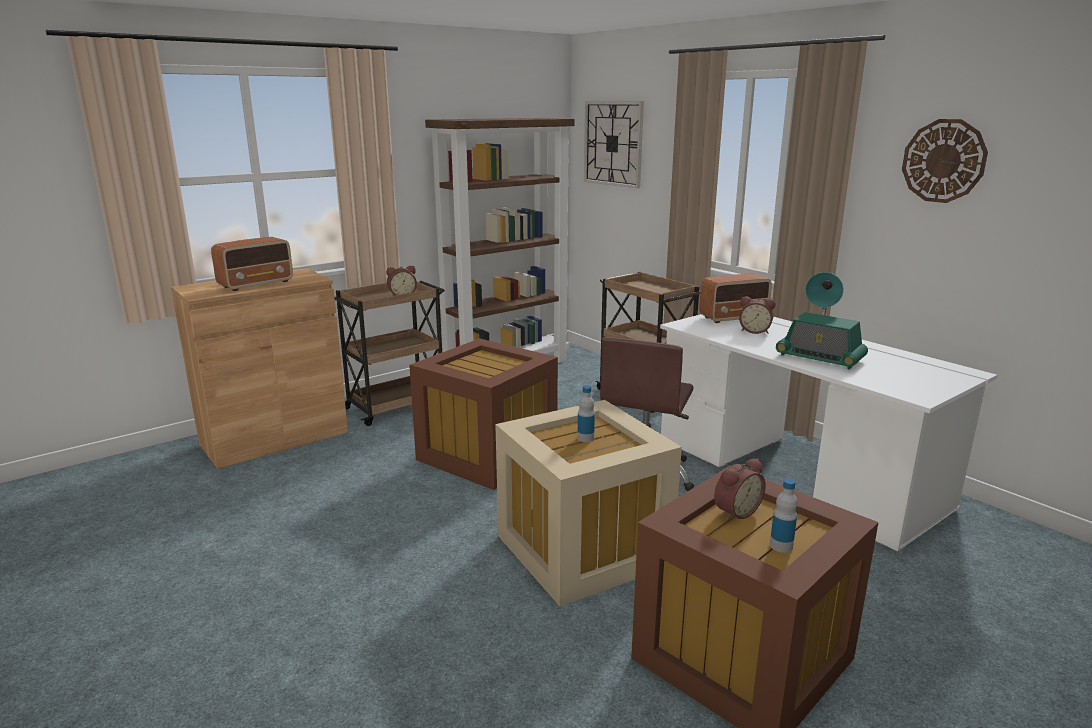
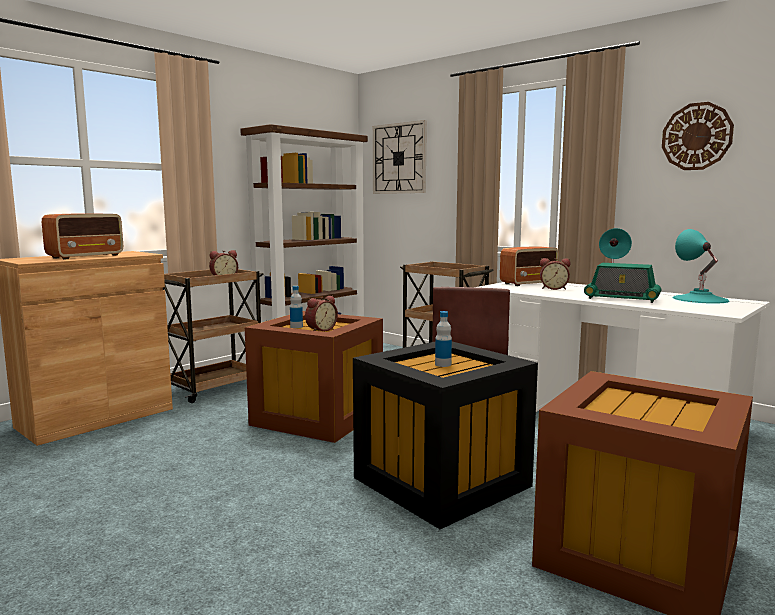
camera: 10 degrees left, 10 degrees down
(585, 550) = (444, 482): beige storage box -> black storage box
(735, 511) = (618, 400): alarm clock -> alarm clock (320, 330)
(781, 546) = (680, 419): bottle -> bottle (296, 326)
(914, 364) = (700, 299): none -> turquoise table lamp

